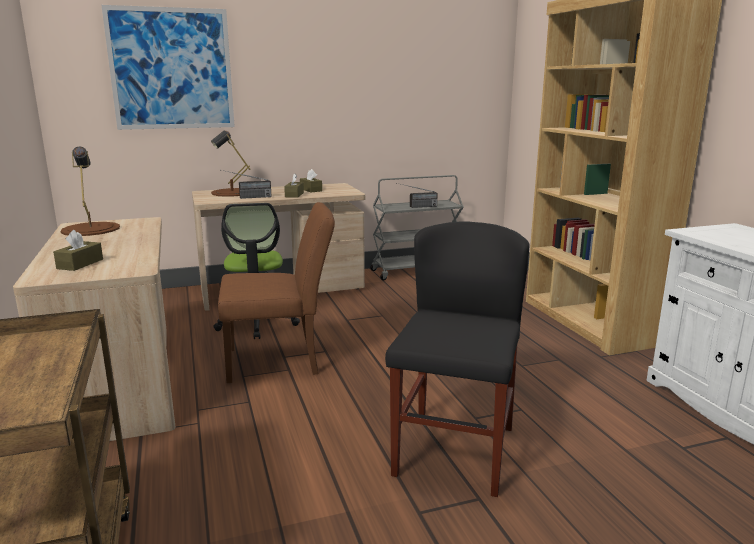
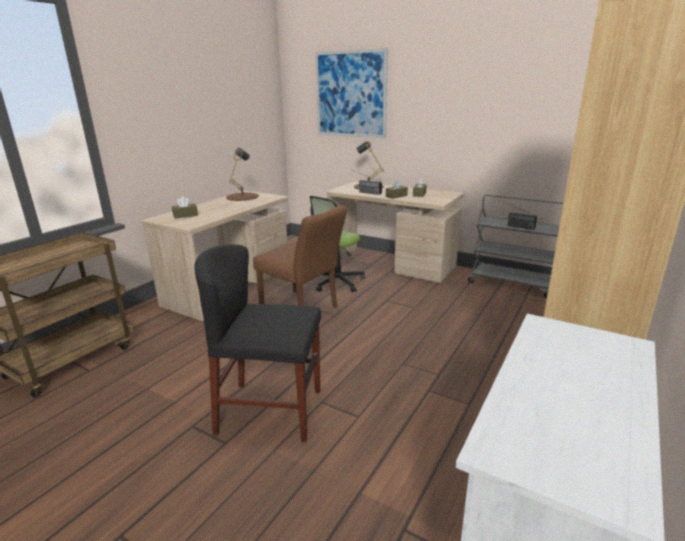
camera: 50 degrees right, 5 degrees up
(454, 451) = (270, 411): black chair -> black chair turned 150 degrees counterclockwise

